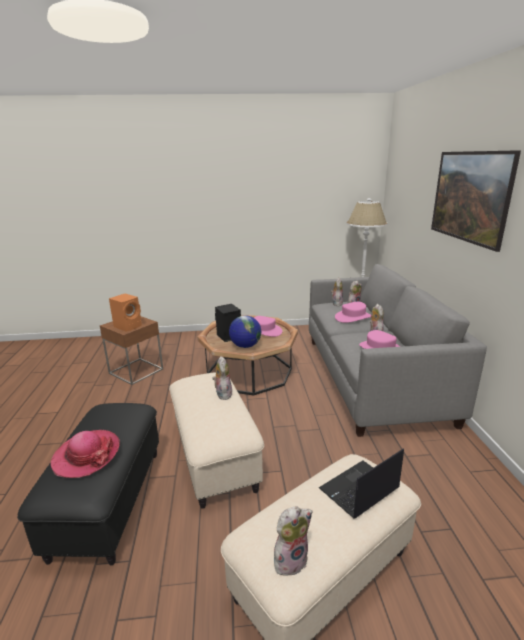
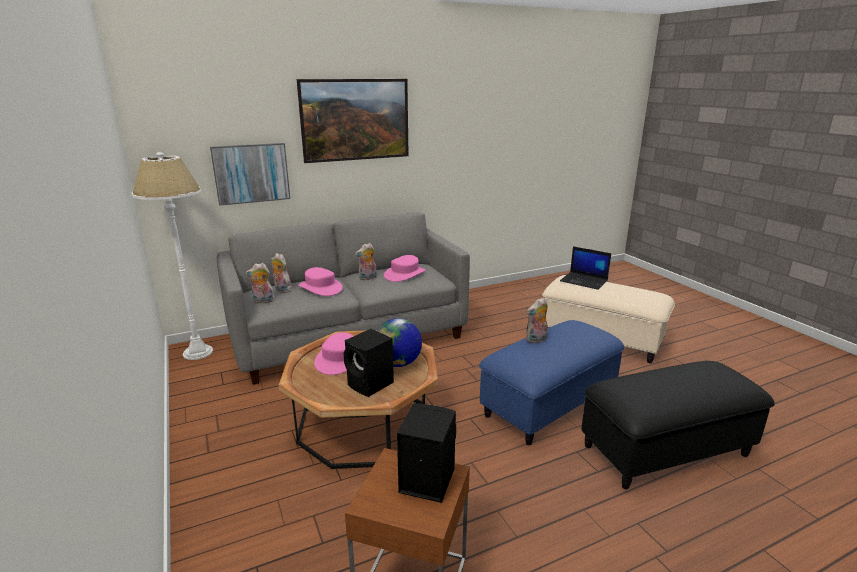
camera: 110 degrees left, 0 degrees up
(86, 455) = (698, 378): hat -> none
(128, 326) = (425, 480): orange speaker -> black speaker
(216, 456) = (548, 404): beige ottoman -> blue ottoman
(290, 559) = (650, 293): plush toy -> none
(412, 227) = (251, 173): none -> picture

